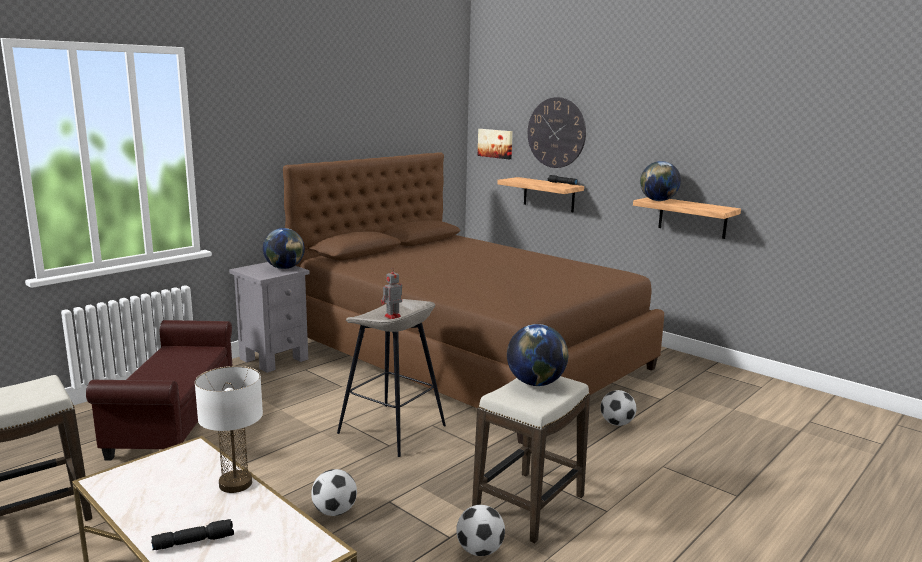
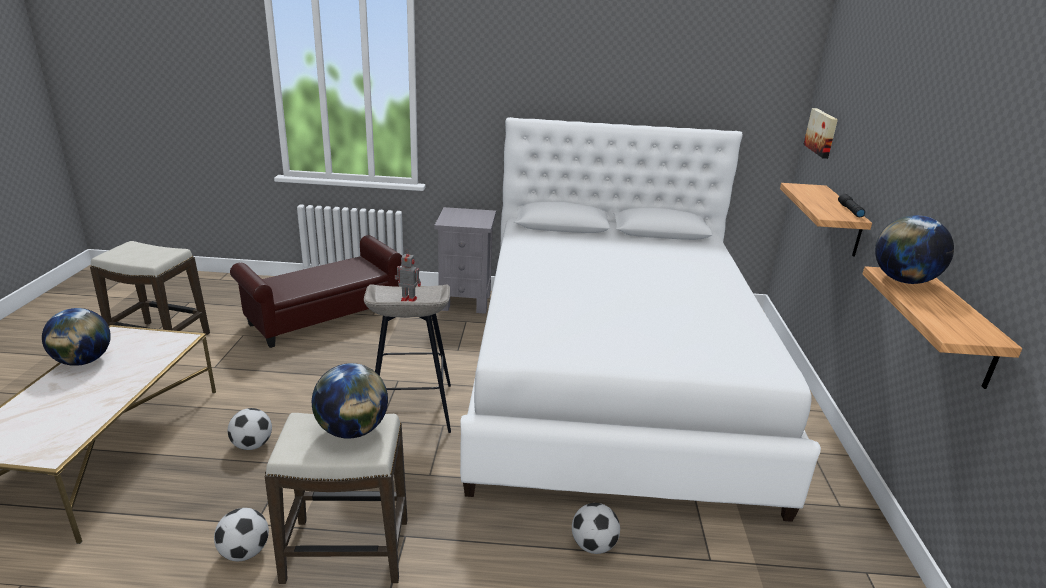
camera: 50 degrees right, 10 degrees up
(194, 541) = (46, 400): black flashlight -> none
(235, 484) = (136, 378): table lamp -> none
(284, 268) = (478, 220): globe -> globe (83, 361)
(467, 355) = (612, 379): brown bed -> white bed
(556, 132) = (870, 133): wall clock -> none

